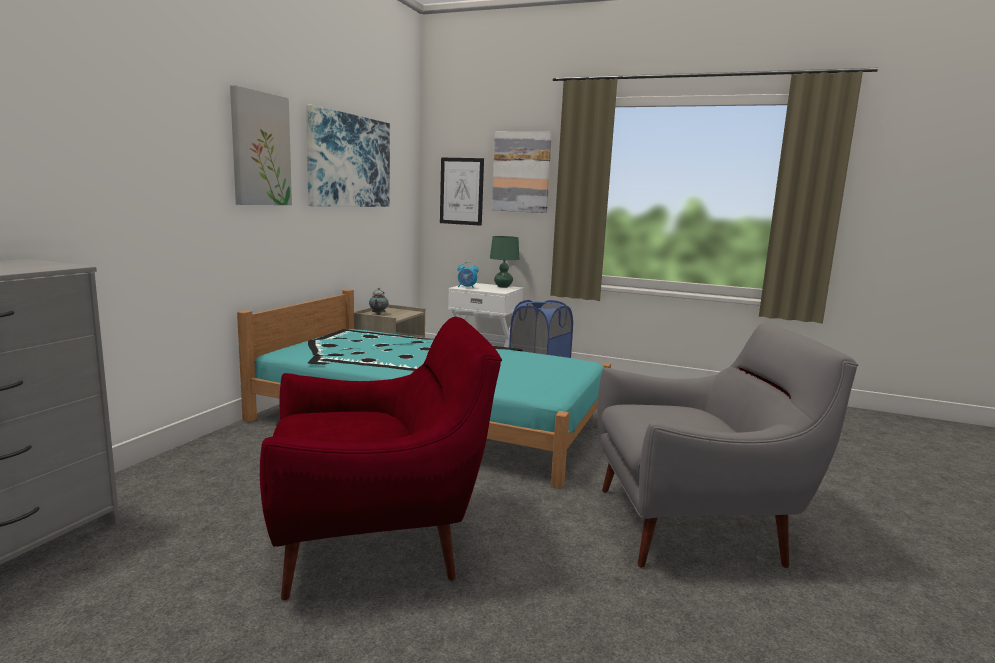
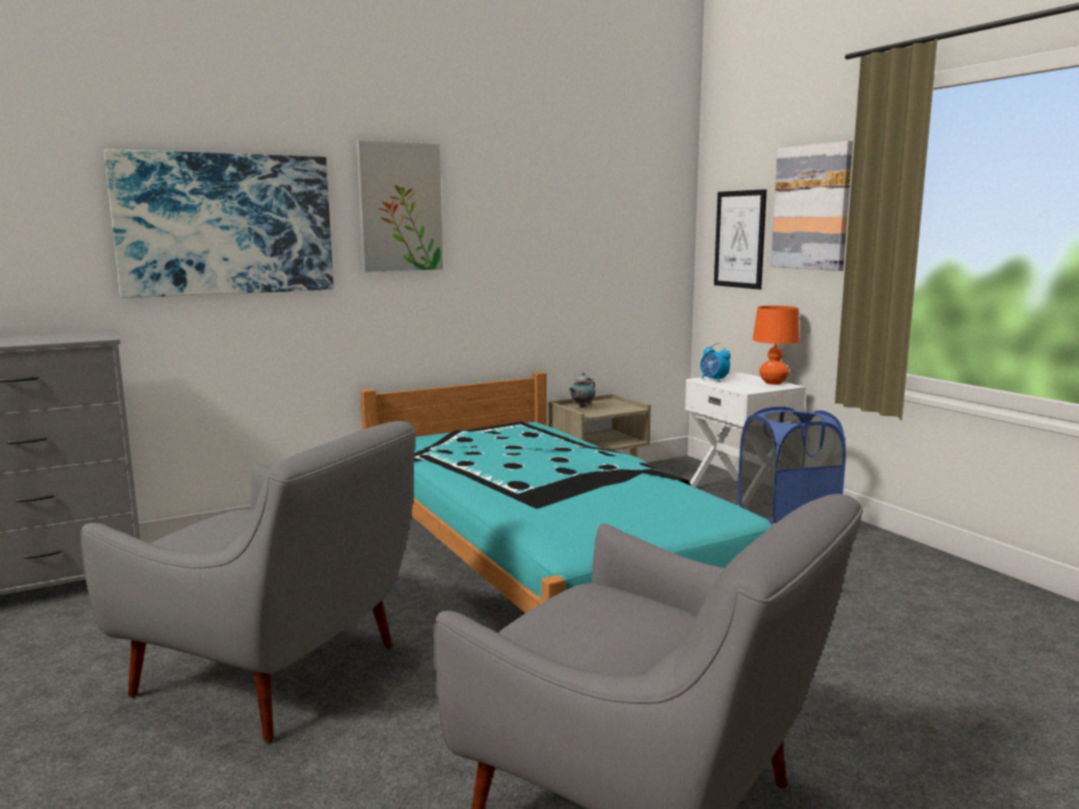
camera: 40 degrees right, 0 degrees up
(349, 161) = (550, 209): picture -> picture (226, 224)
(379, 541) = (278, 674): red armchair -> grey armchair
(503, 286) = (773, 383): green table lamp -> orange table lamp

